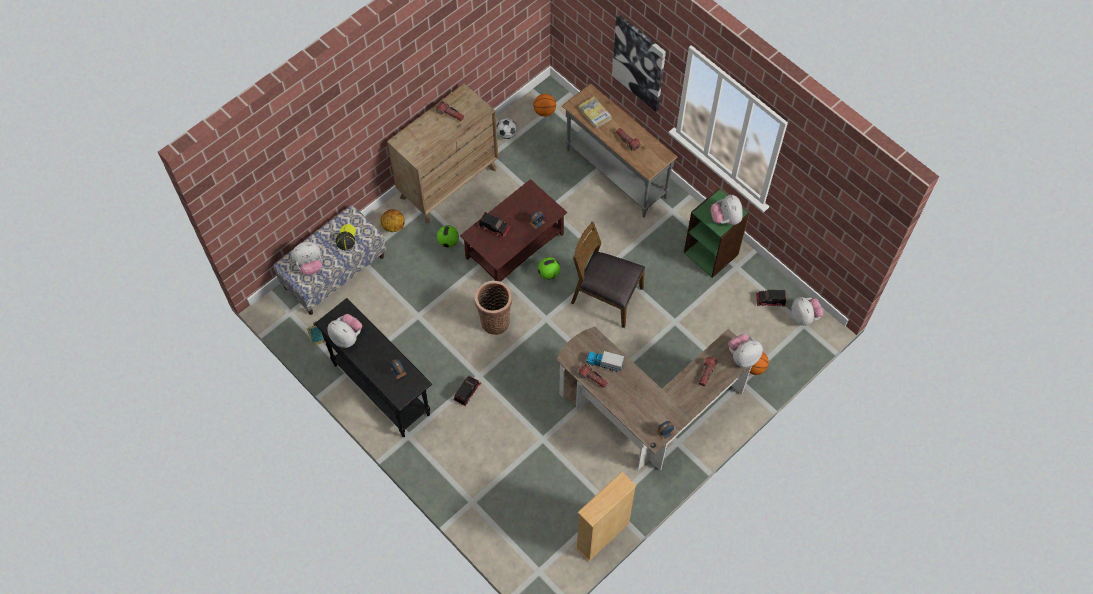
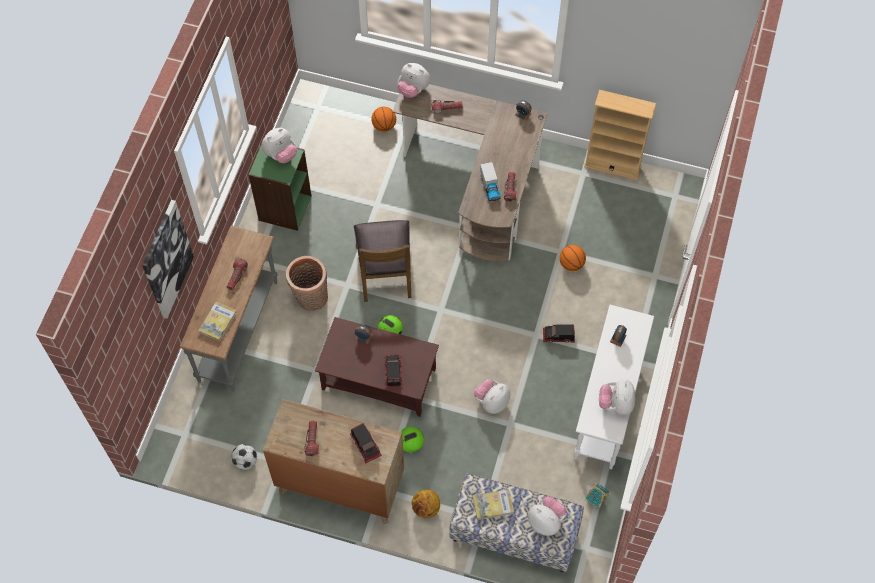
camera: 120 degrees left, 0 degrees up
(346, 238) = (493, 505): cap -> book
(381, 389) = (605, 411): black console table -> white console table
(495, 320) = (470, 353): basket -> basket (310, 299)
(544, 111) = (194, 439): basketball -> basketball (571, 264)
(770, 301) = (308, 141): toy truck -> toy truck (366, 445)
(804, 317) = (309, 109): plush toy -> plush toy (492, 402)

